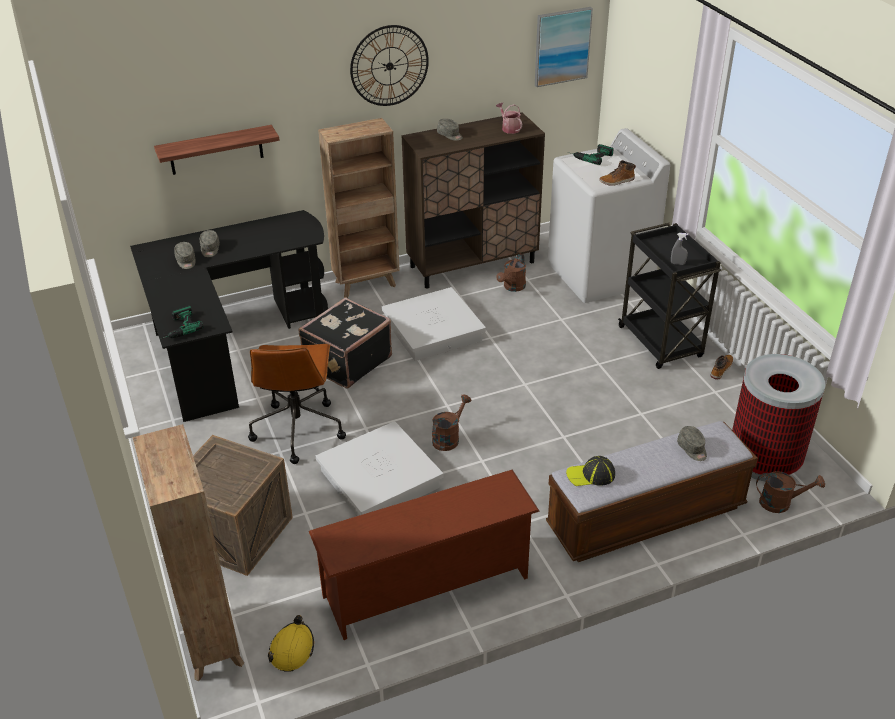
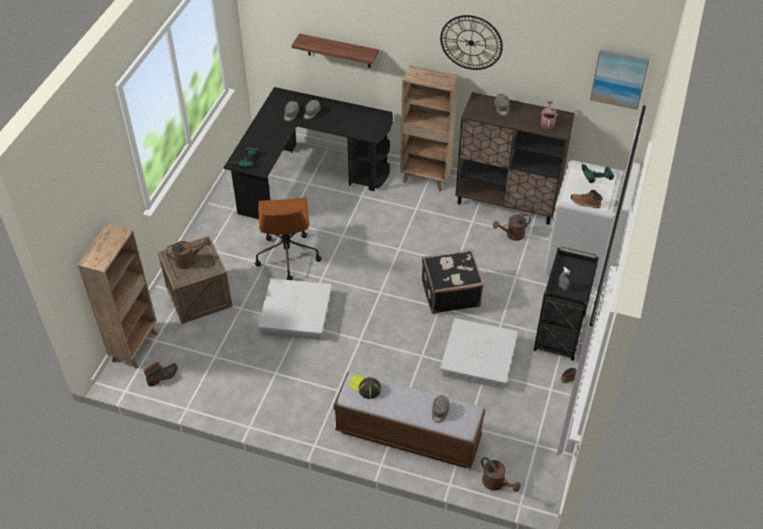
camera: 40 degrees right, 10 degrees up
(292, 649) = (163, 376): yellow hard hat -> boot
(298, 429) = (287, 255): brown office chair -> brown office chair turned 45 degrees counterclockwise
(346, 361) = (356, 227): black suitcase -> black suitcase (450, 293)
(427, 588) = (253, 391): brown shoe rack -> none
(432, 331) = (427, 237): white storage box -> white storage box (478, 358)
(448, 438) = (358, 313): brown watering can -> brown watering can (188, 260)
(764, 461) = (521, 453): trash can -> none

